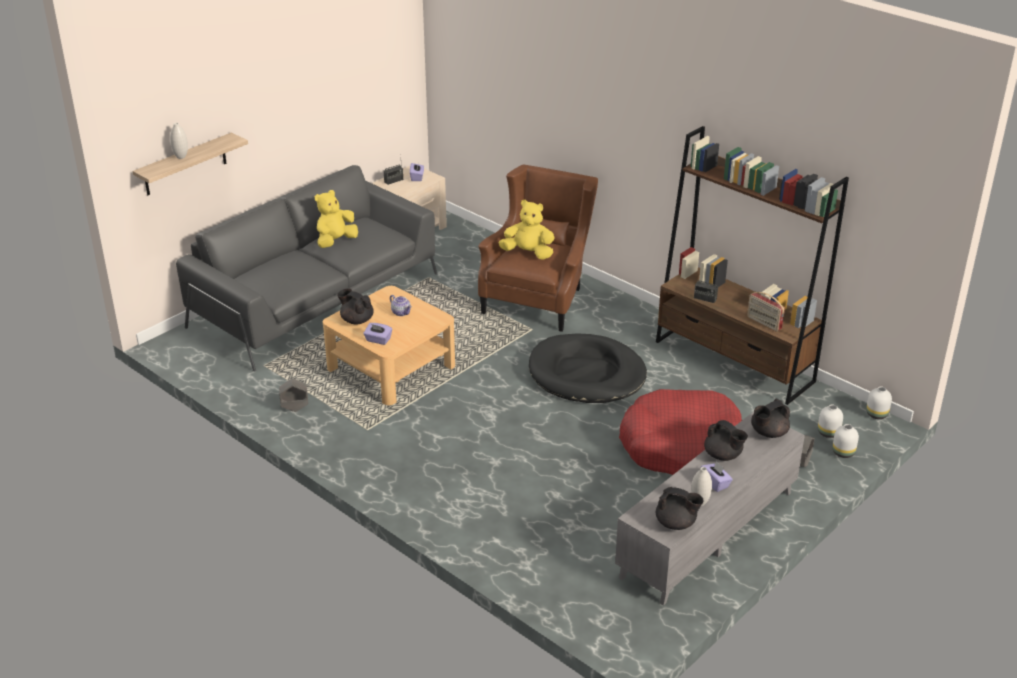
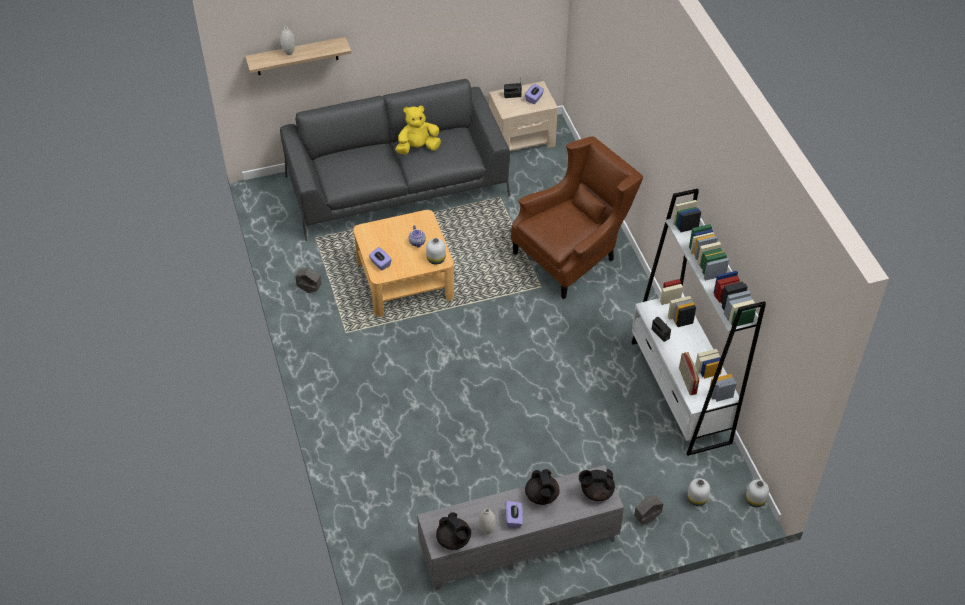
camera: 30 degrees right, 15 degrees up
(356, 320) = (379, 236): black teapot -> none
(528, 253) = (559, 221): yellow plush toy -> none
(586, 374) = (548, 351): black dog bed -> none
(681, 445) = (566, 455): red dog bed -> none
(734, 362) = (680, 392): brown bookcase -> white bookcase
(843, 453) = (692, 524): white vase -> white vase (436, 259)

